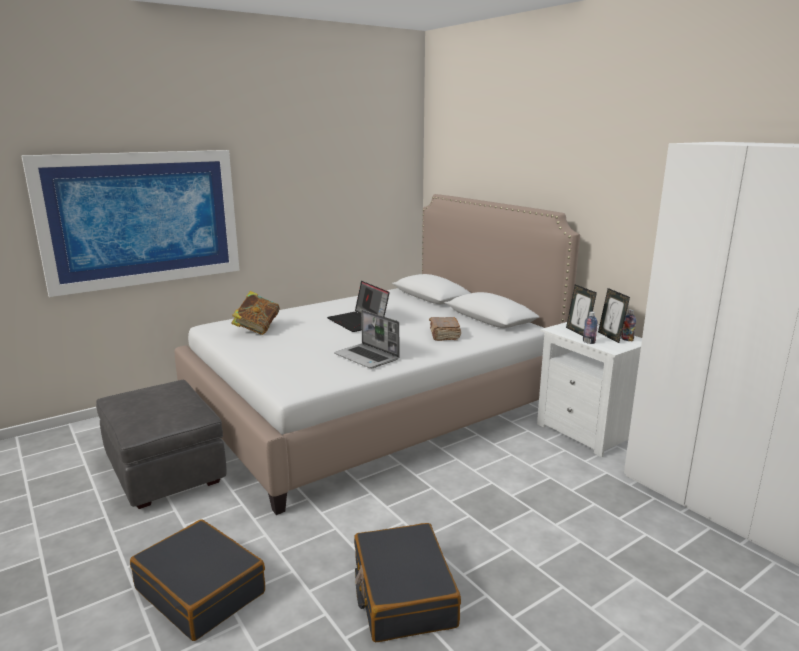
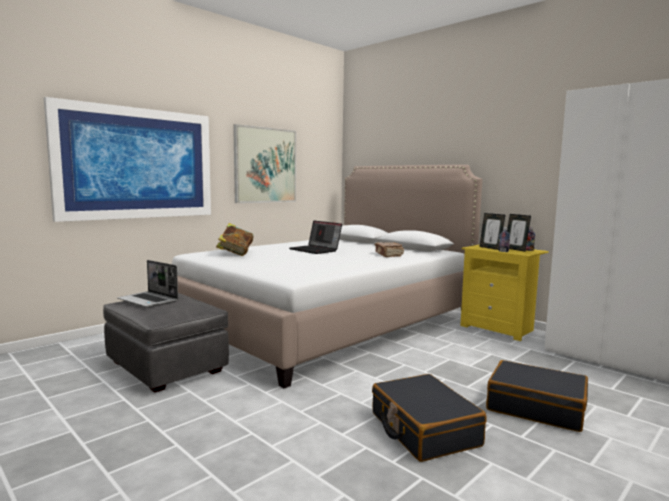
camera: 10 degrees left, 10 degrees down
(201, 590) = (243, 441): black suitcase -> black suitcase (536, 407)
(311, 201) = (265, 165): none -> picture
(367, 357) = (340, 264): laptop -> laptop (149, 300)
(586, 432) = (499, 328): white nightstand -> yellow nightstand

